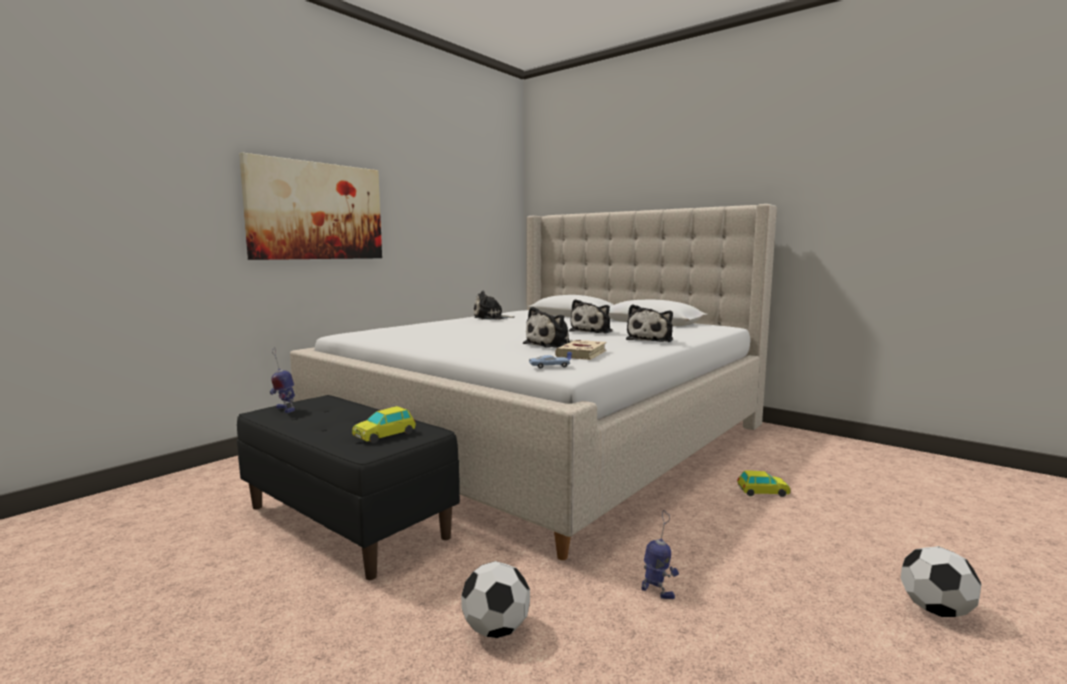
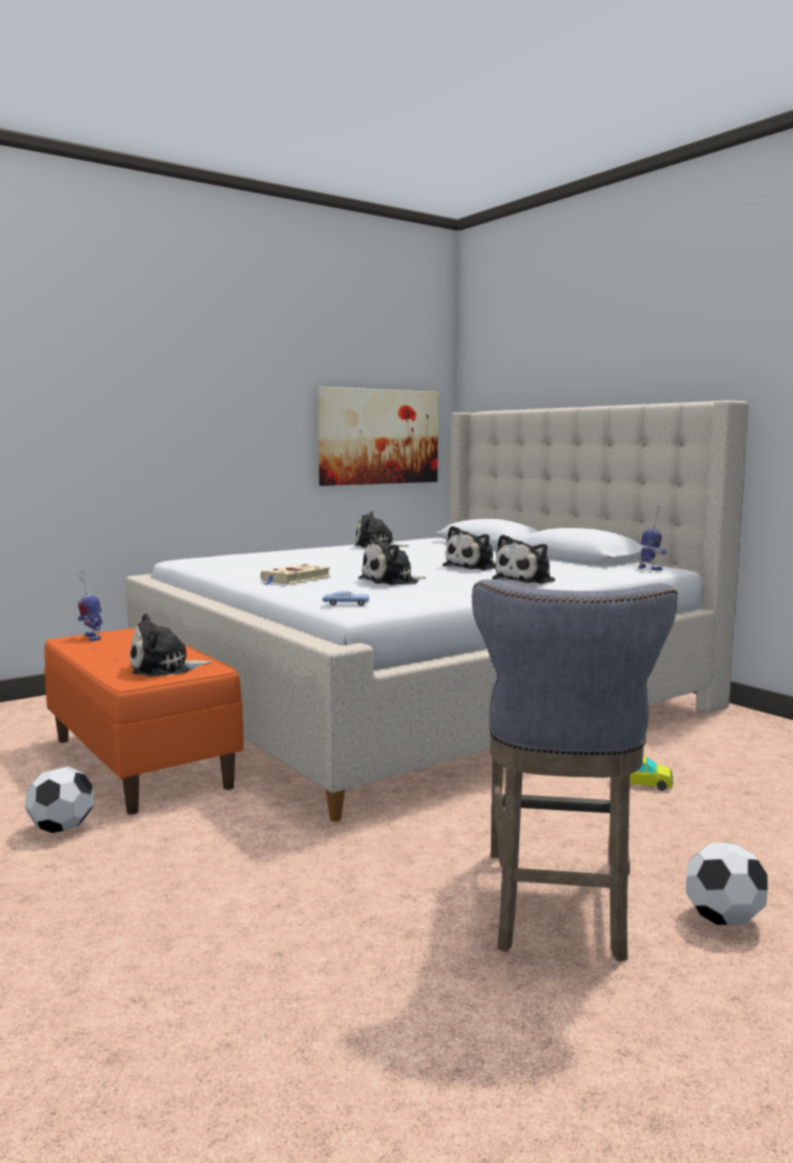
camera: 15 degrees right, 0 degrees up
(317, 211) = (169, 416): picture -> picture (379, 437)
(348, 521) = (141, 762): black bench -> orange bench
(384, 435) = (164, 668): toy car -> plush toy
(496, 629) = (219, 868): football -> football (62, 829)
(581, 354) = (406, 593): beige book -> beige book (295, 579)
(657, 591) = (410, 860): toy robot -> toy robot (650, 569)
(811, 621) = (557, 908): none -> grey stool

